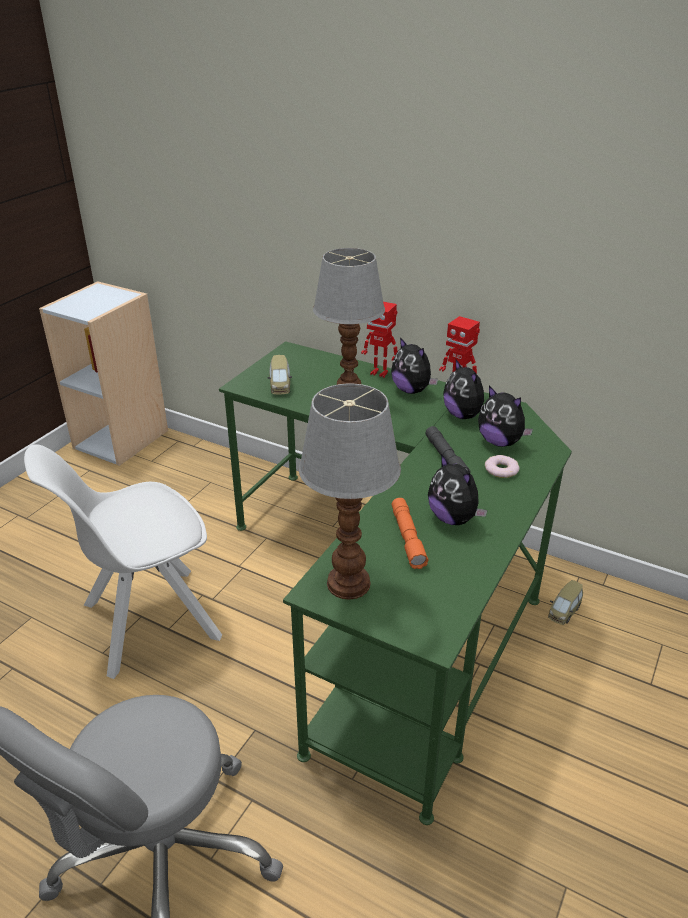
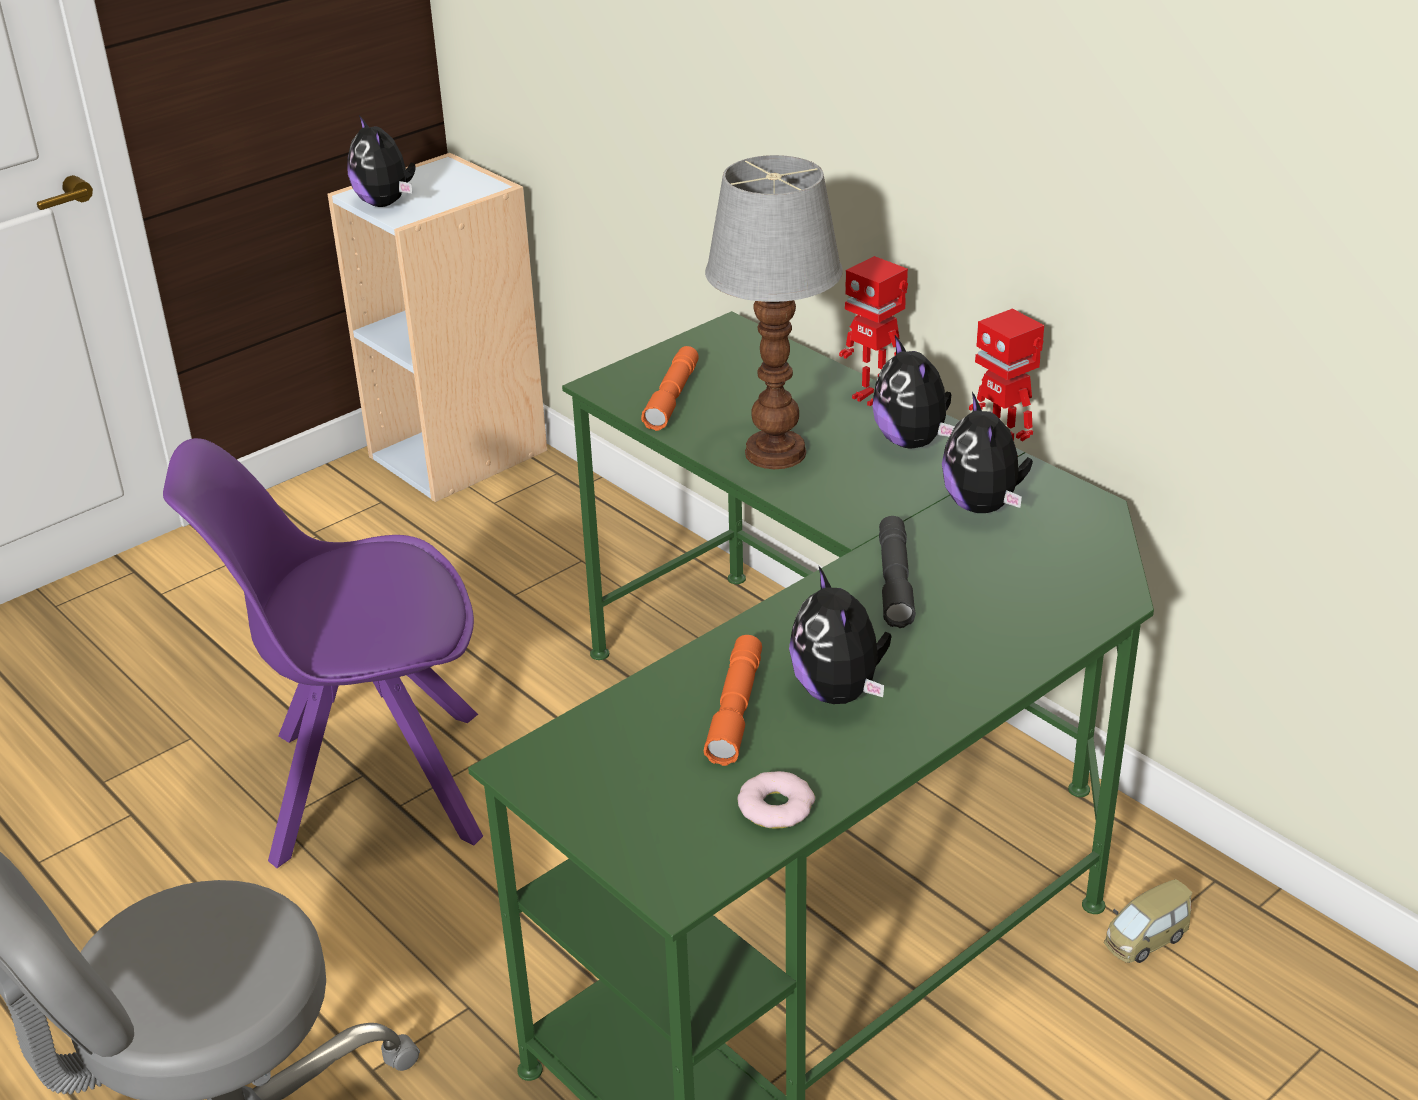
camera: 20 degrees right, 0 degrees up
(148, 621) = (371, 786): white chair -> purple chair
(280, 386) = (672, 397): toy car -> orange flashlight
(350, 583) = (591, 765): table lamp -> none
(500, 442) = (1021, 568): plush toy -> plush toy (386, 203)
(501, 469) = (987, 620): donut -> donut (776, 806)

